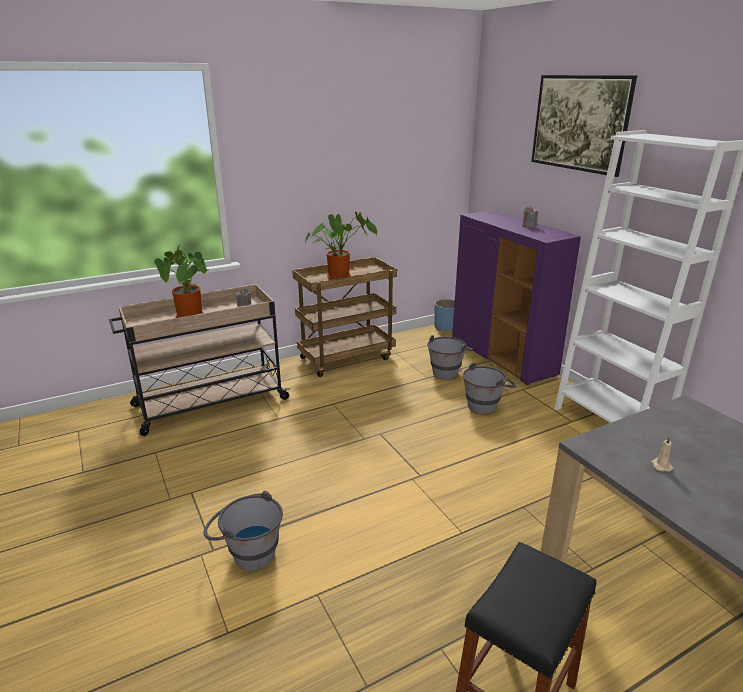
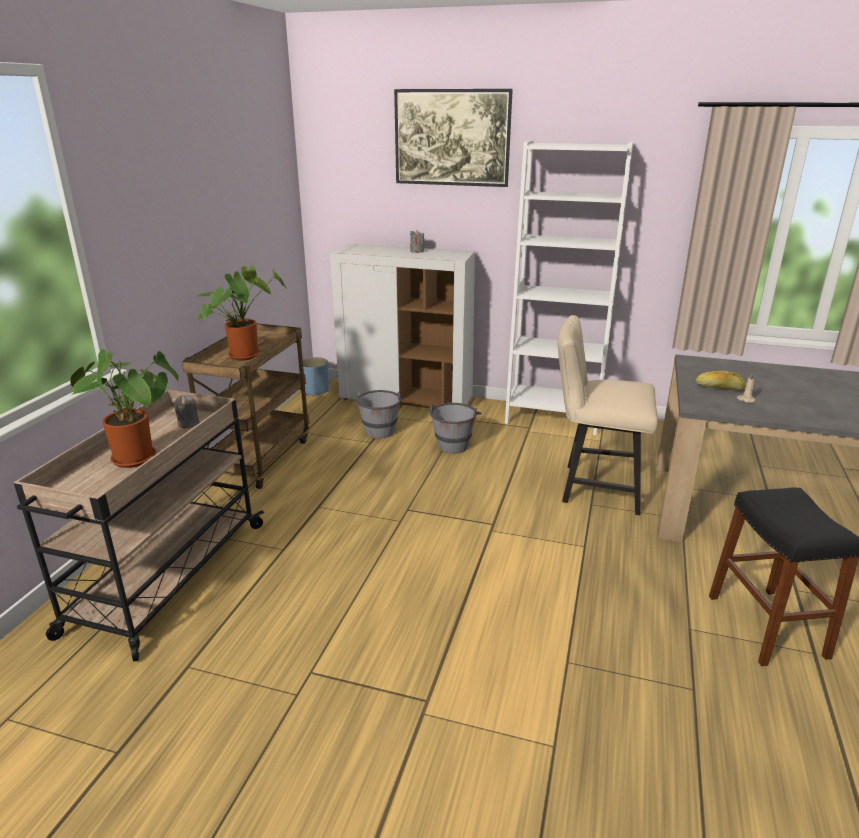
camera: 45 degrees left, 0 degrees up
(247, 552) = (461, 677): grey bucket -> none
(503, 357) = (406, 399): purple cabinet -> white cabinet
(549, 495) = (593, 487): none -> beige chair
(657, 442) = (719, 388): none -> bread

